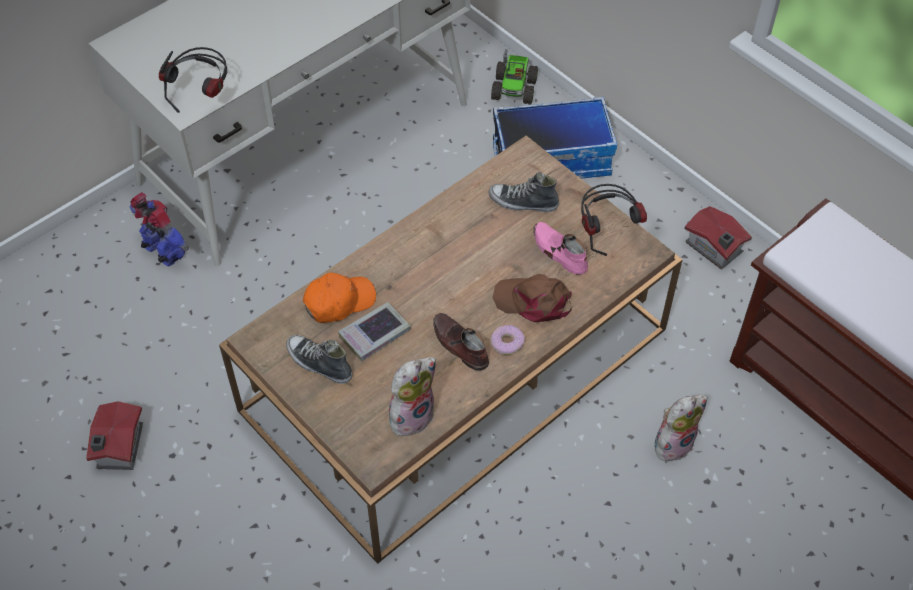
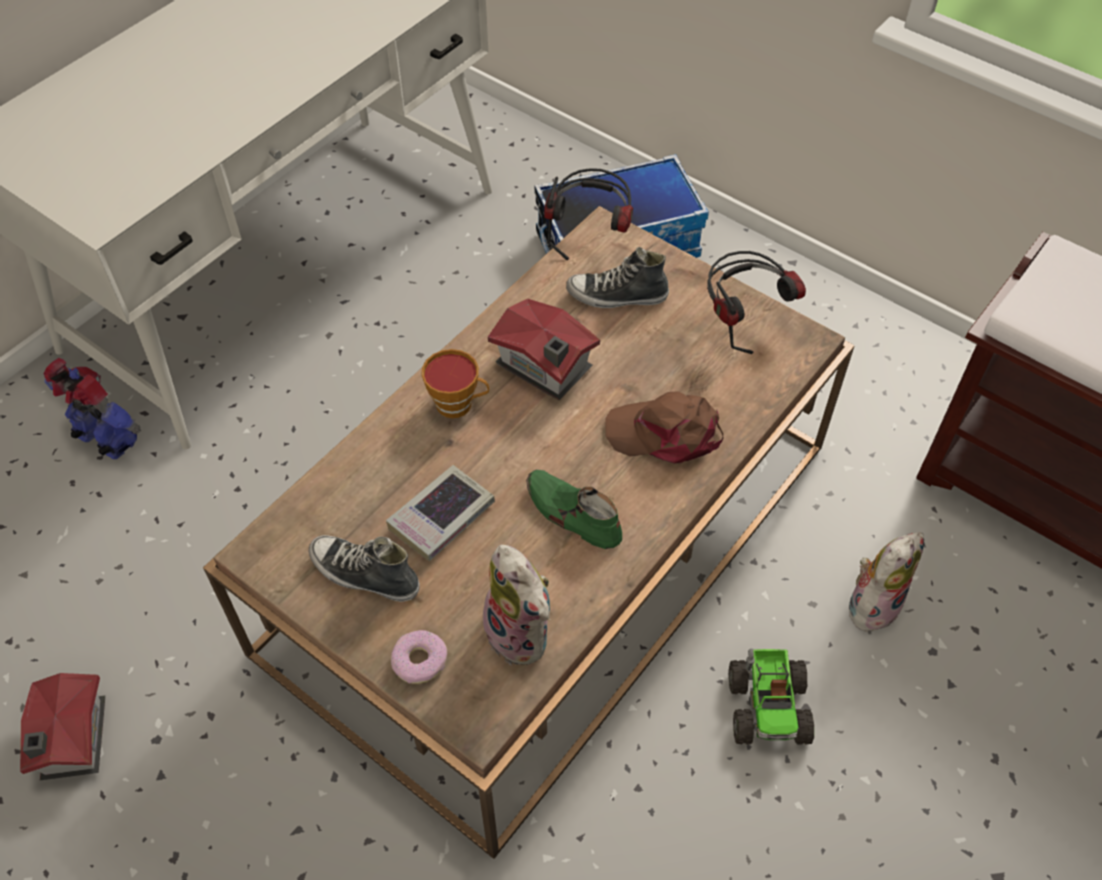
camera: 10 degrees left, 0 degrees up
(203, 97) = (125, 197): headphones -> headphones (590, 236)
(339, 302) = (378, 475): orange cap -> none
(400, 262) = (458, 404): none -> cup
(411, 415) = (522, 634): plush toy -> plush toy turned 105 degrees clockwise
(459, 345) = (572, 514): brown shoe -> green shoe
(507, 343) = (641, 500): donut -> donut (419, 661)
(514, 88) = (550, 164): toy truck -> toy truck (768, 706)
(559, 252) = (684, 358): pink shoe -> none
(714, 249) = (855, 333): toy house -> toy house (544, 369)

